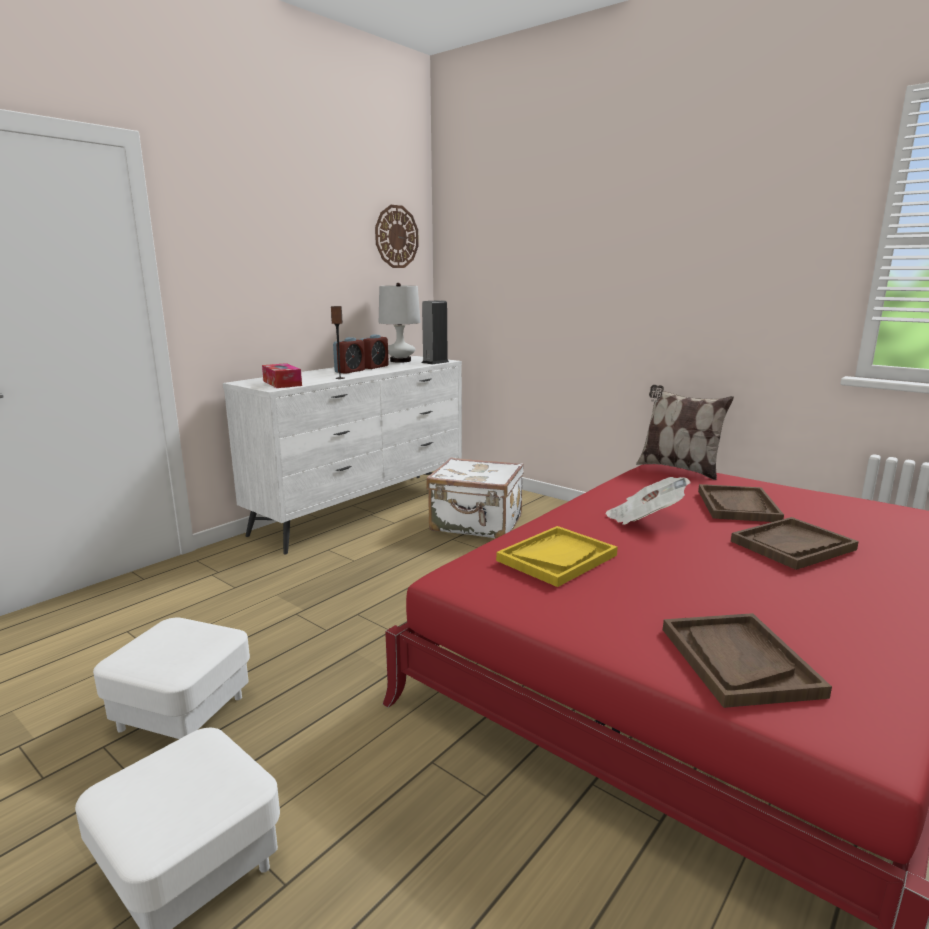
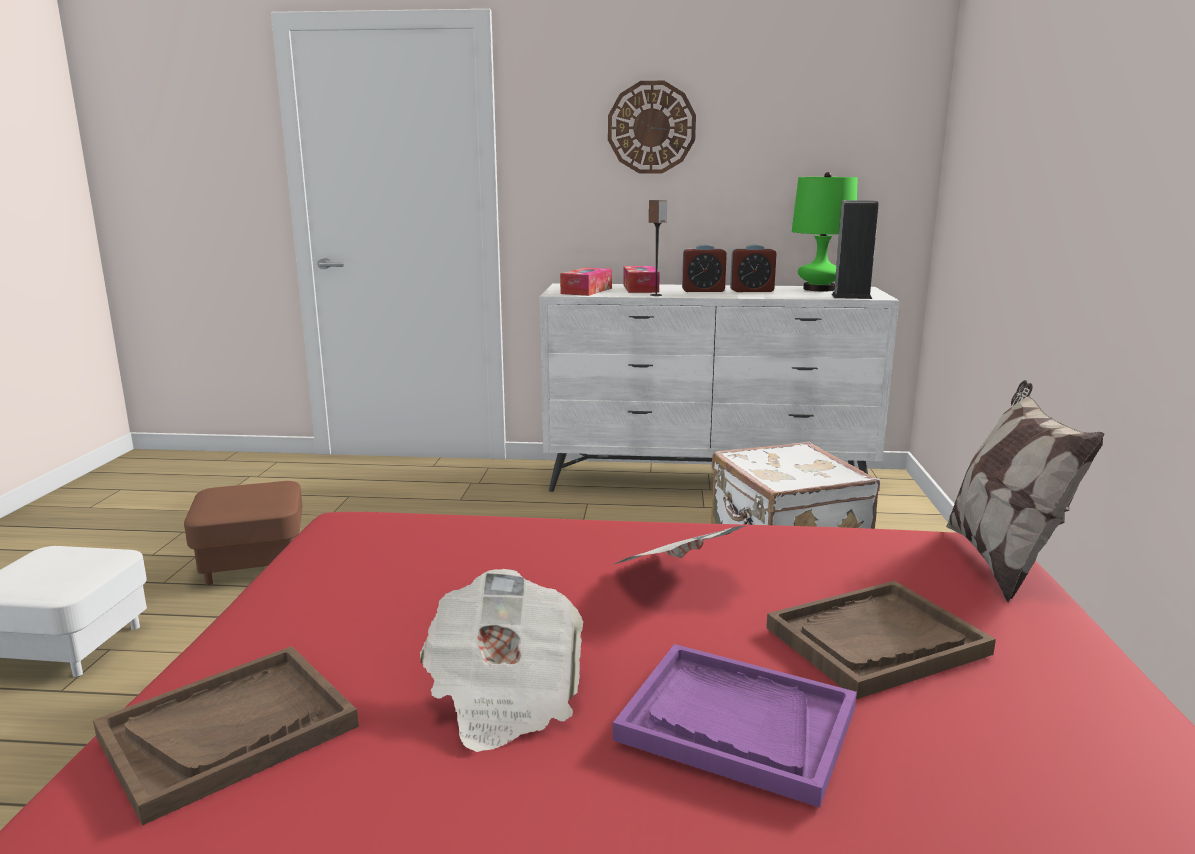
camera: 55 degrees right, 0 degrees up
(183, 713) = (253, 563): white ottoman -> brown ottoman
(306, 376) = (640, 288): none -> tissue box
(396, 237) = (862, 103): wall clock -> wall clock (651, 127)
(400, 361) = (819, 289): white table lamp -> green table lamp
(557, 558) = (455, 555): yellow tray -> none
(740, 583) = (504, 696): none -> newspaper
(792, 545) = (736, 724): brown tray -> purple tray

